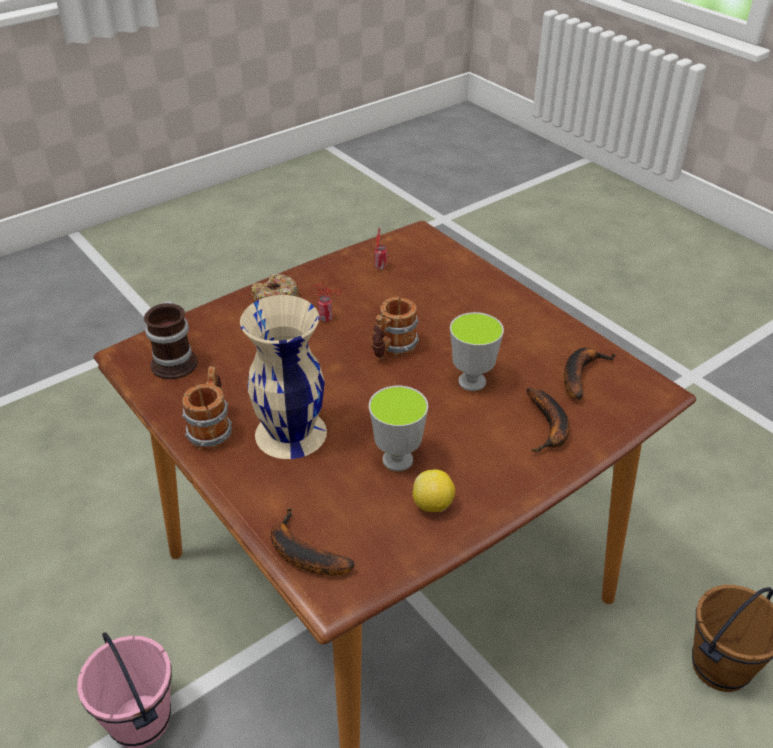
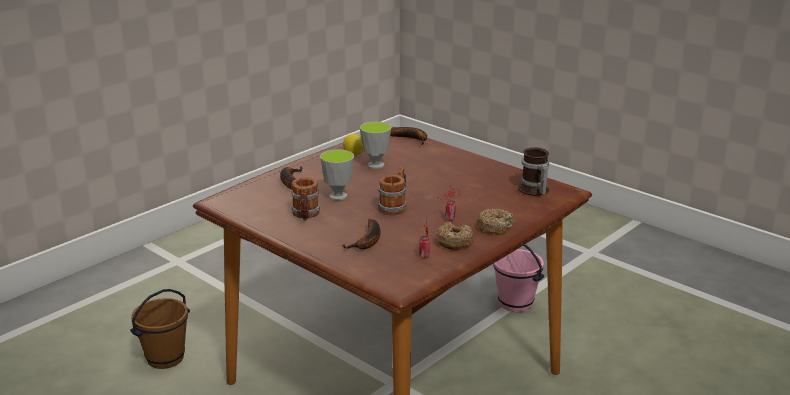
camera: 170 degrees right, 15 degrees down
(212, 428) = (484, 167): mug -> mug (305, 215)
(289, 433) = (440, 169): beige vase -> none
(338, 282) = (454, 242): none -> donut
(580, 374) = (266, 205): banana -> banana (368, 241)

